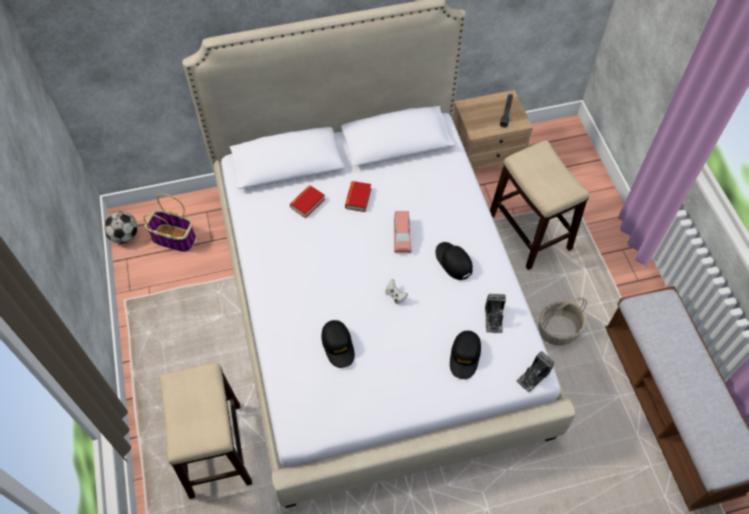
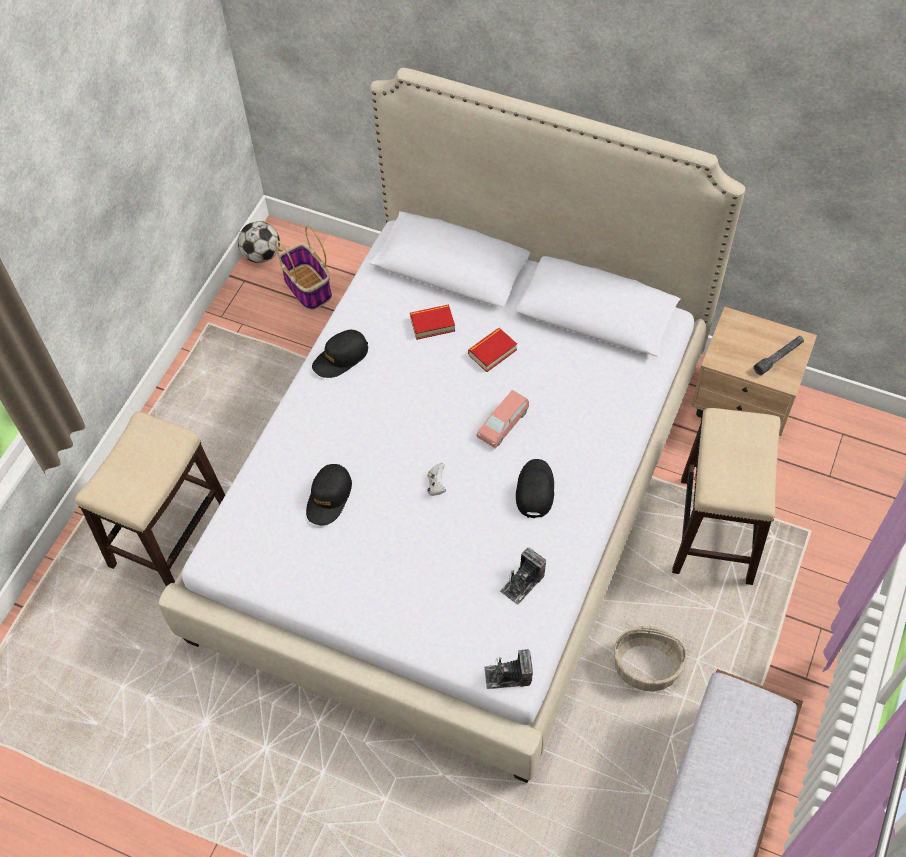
camera: 40 degrees right, 0 degrees up
(465, 356) = (452, 601): black cap -> black cap (340, 358)

